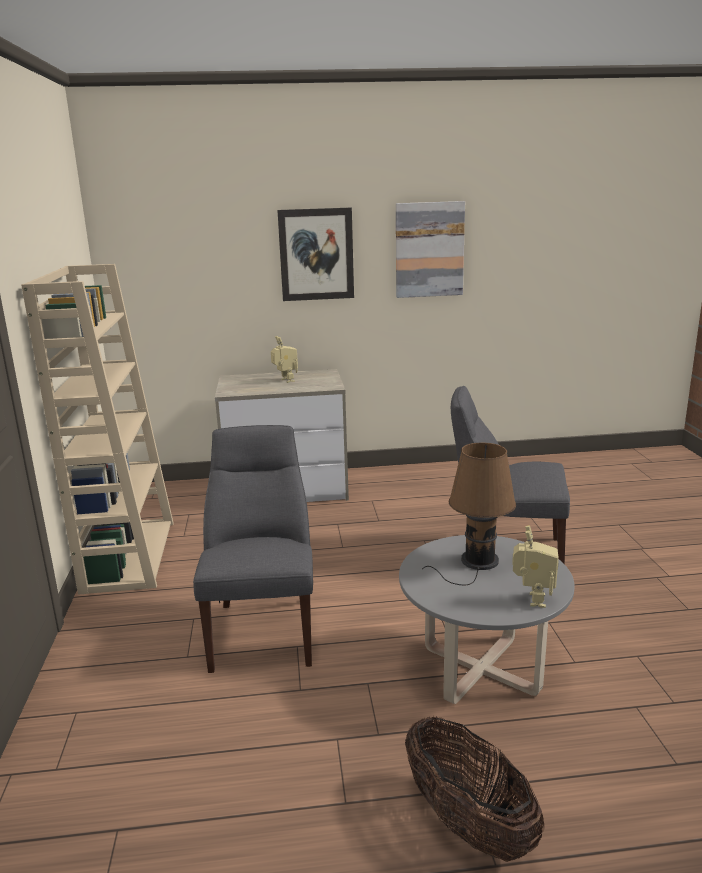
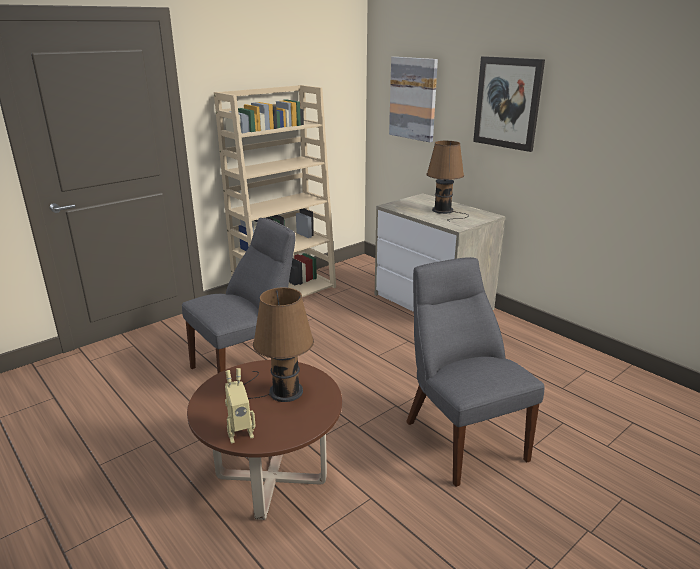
camera: 55 degrees right, 5 degrees up
(285, 381) = (444, 211): toy robot -> brown table lamp
(429, 249) = (616, 115): picture -> picture (413, 99)
(468, 823) = (98, 526): basket -> none
(481, 669) = (271, 478): grey coffee table -> brown coffee table

